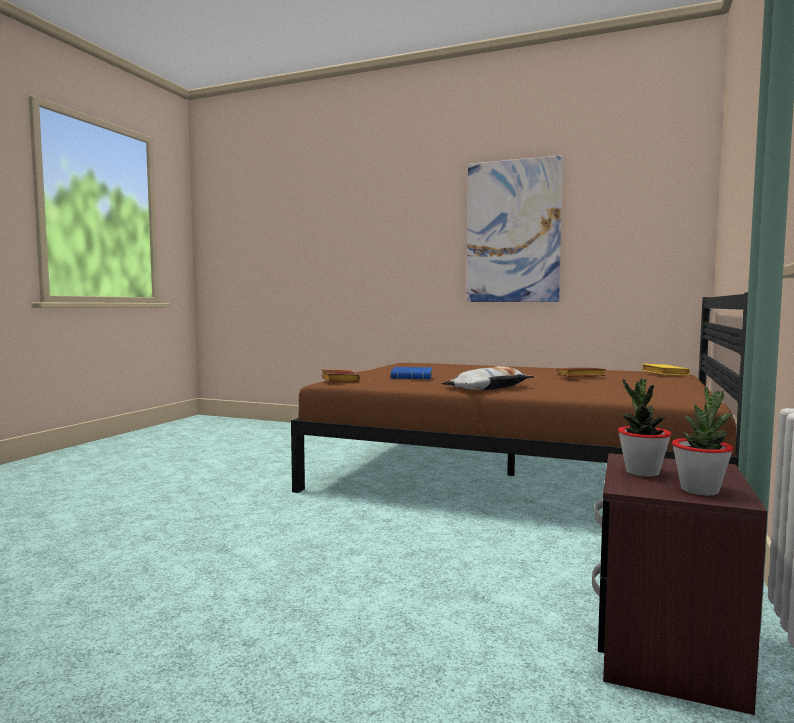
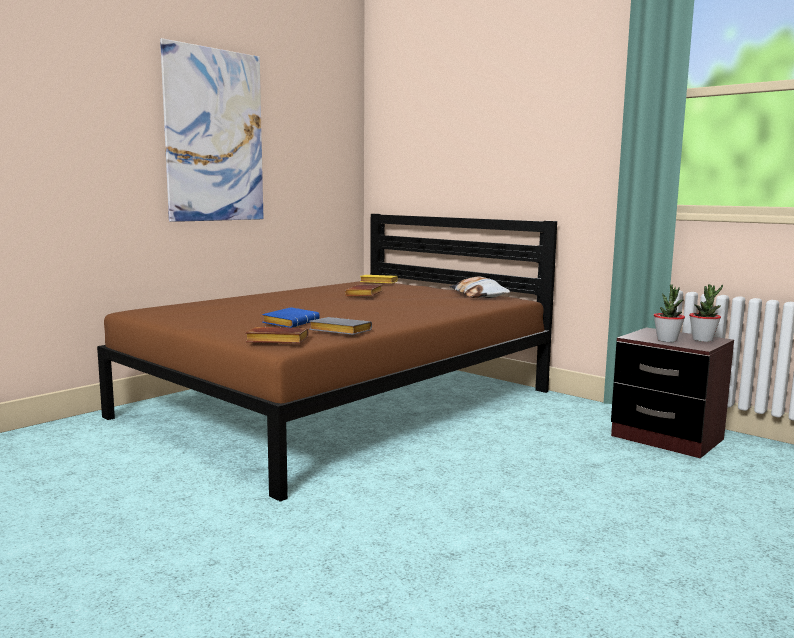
camera: 70 degrees left, 5 degrees up
(390, 384) = (338, 332): none -> grey book
(487, 388) = (402, 316): pillow -> pillow (479, 295)

